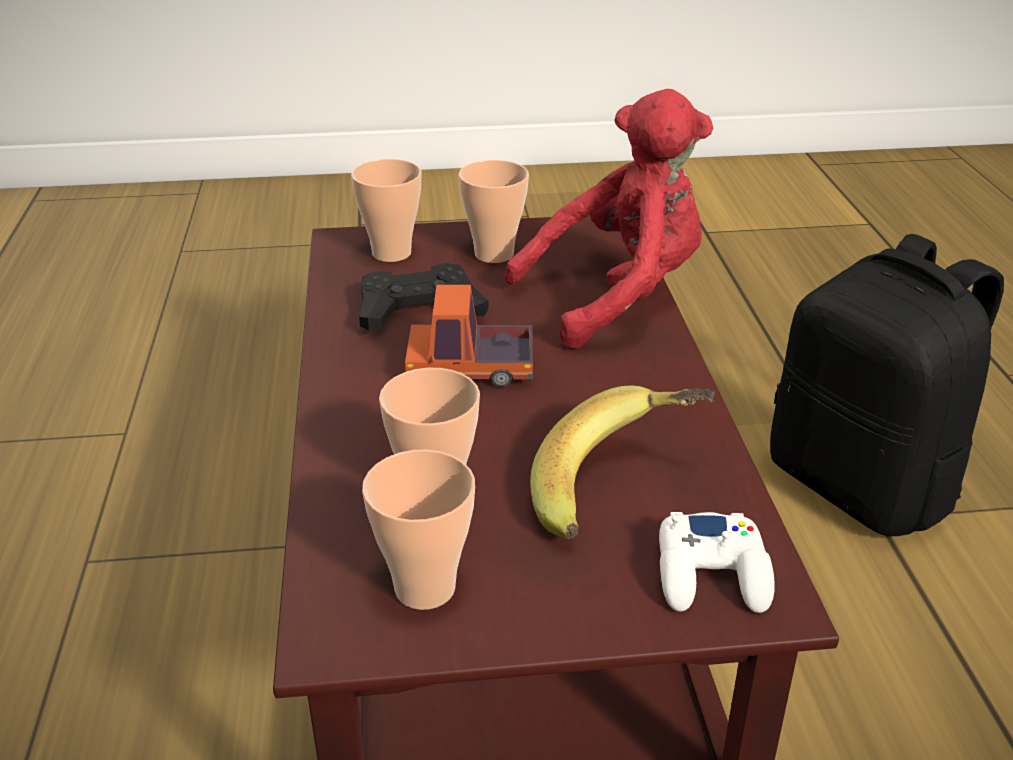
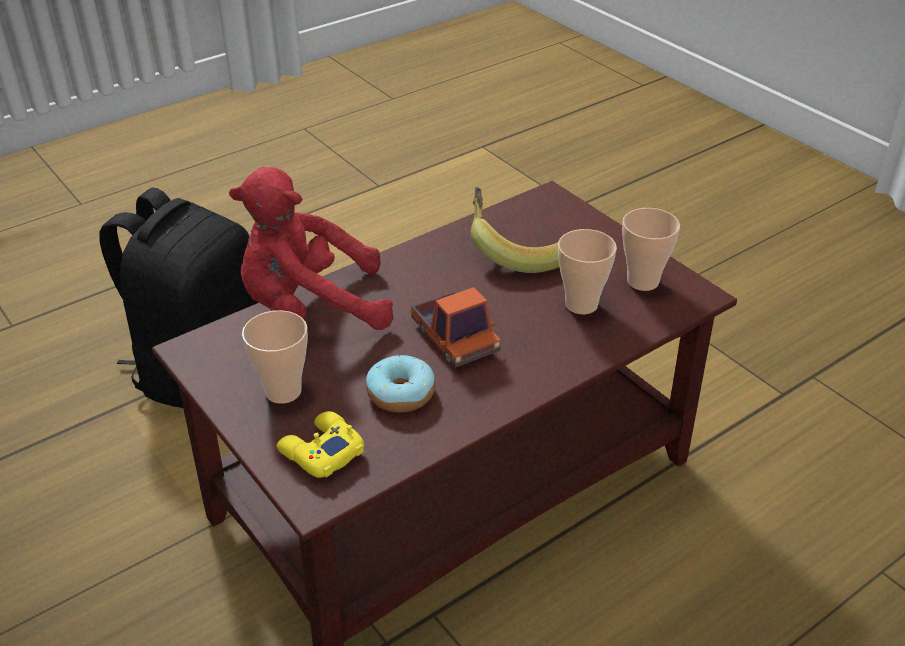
camera: 120 degrees left, 5 degrees up
(391, 253) = (321, 452): cup -> yellow game controller
(419, 309) = (401, 394): black game controller -> donut
(617, 296) = (310, 309): red plush toy -> red plush toy turned 45 degrees counterclockwise
(712, 574) = (549, 212): white game controller -> none

